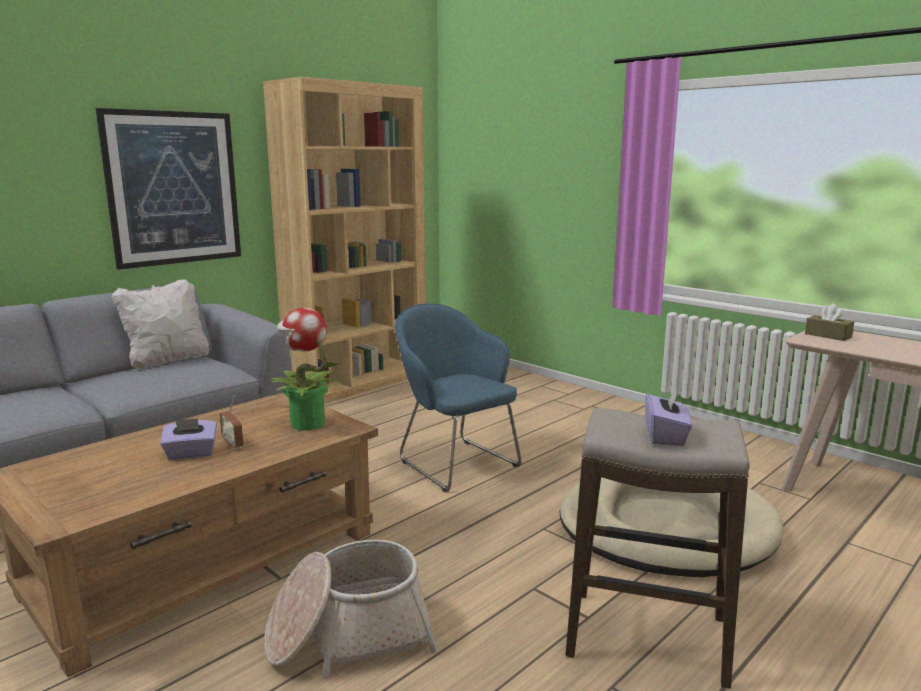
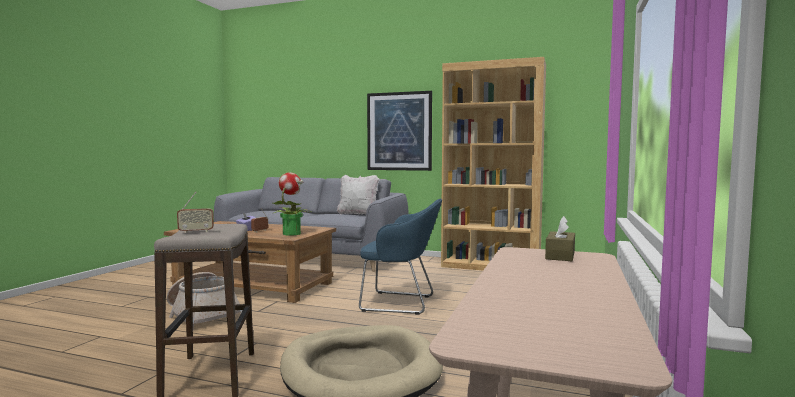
camera: 65 degrees right, 10 degrees down
(454, 462) = (401, 303): blue armchair -> blue armchair turned 75 degrees clockwise
(665, 436) = (196, 231): purple tissue box -> radio

